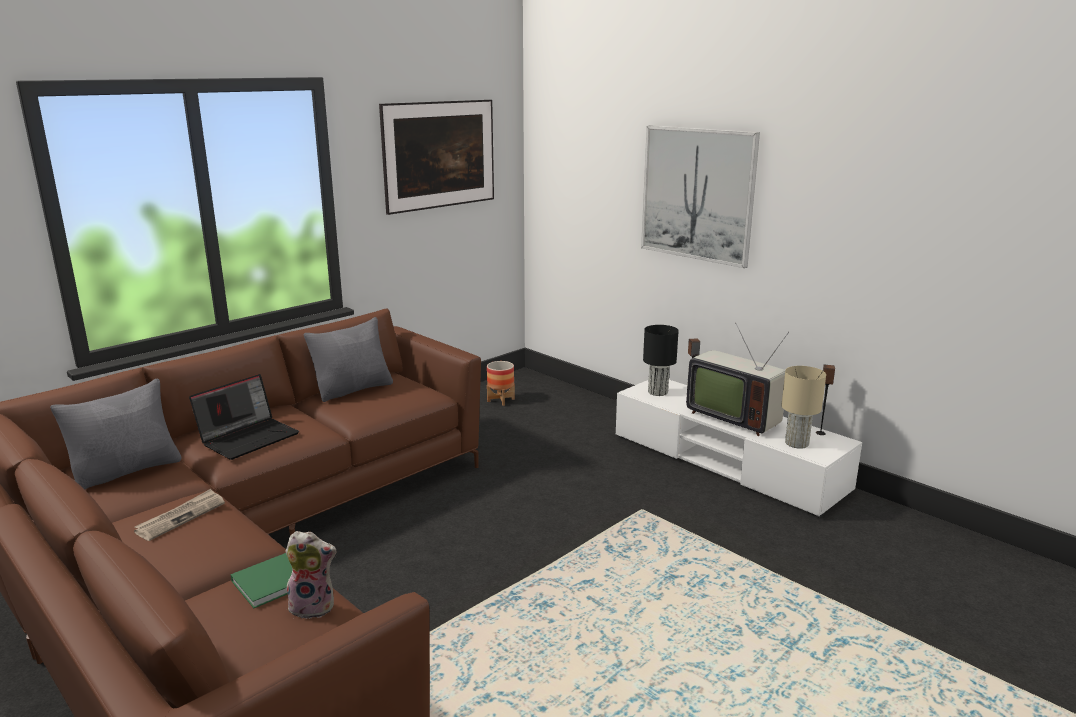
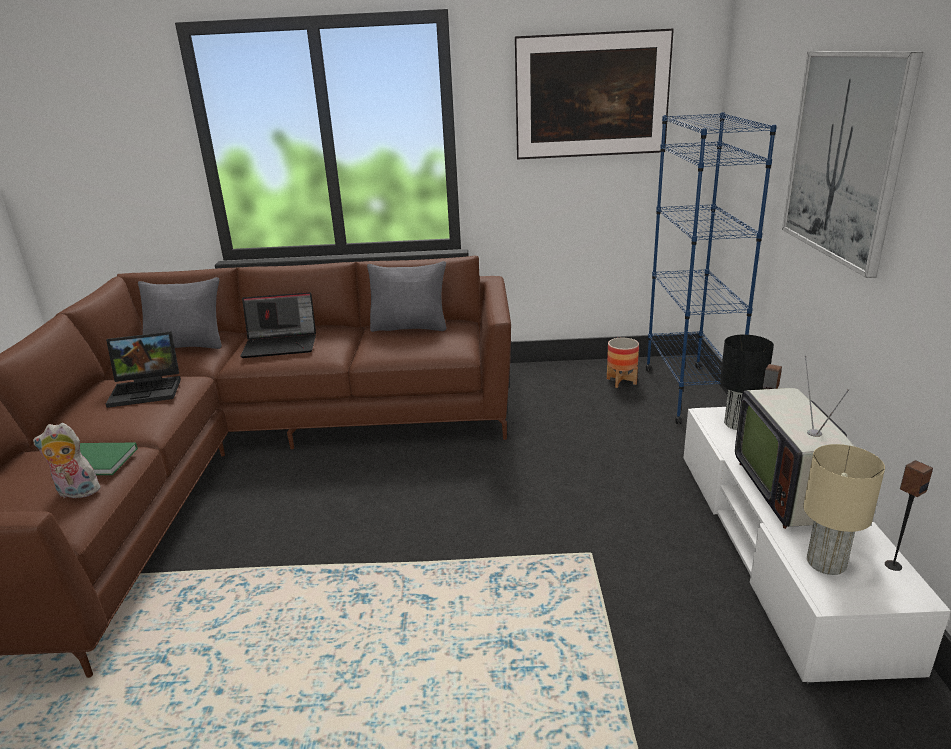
camera: 45 degrees right, 5 degrees up
(181, 517) = (148, 389): newspaper -> laptop
(314, 606) = (76, 493): plush toy -> plush toy turned 135 degrees clockwise
(557, 394) = (688, 393): none -> blue bookcase

